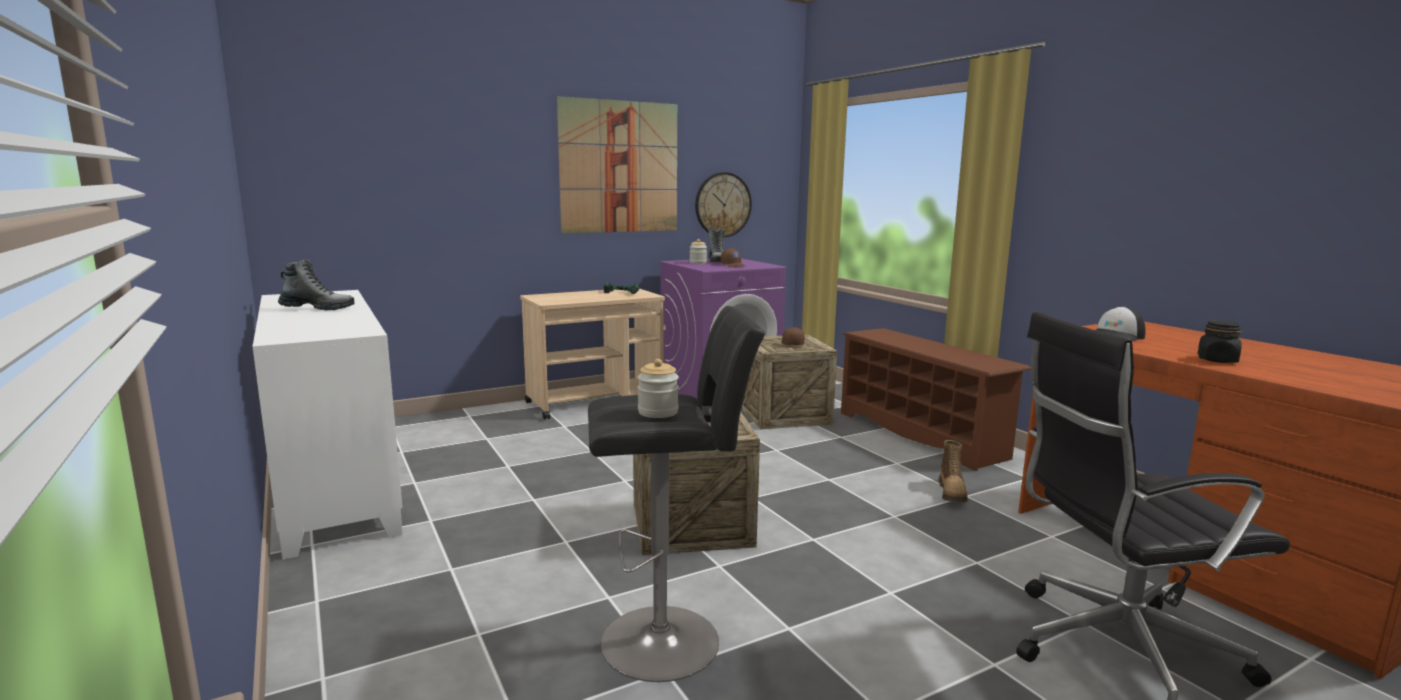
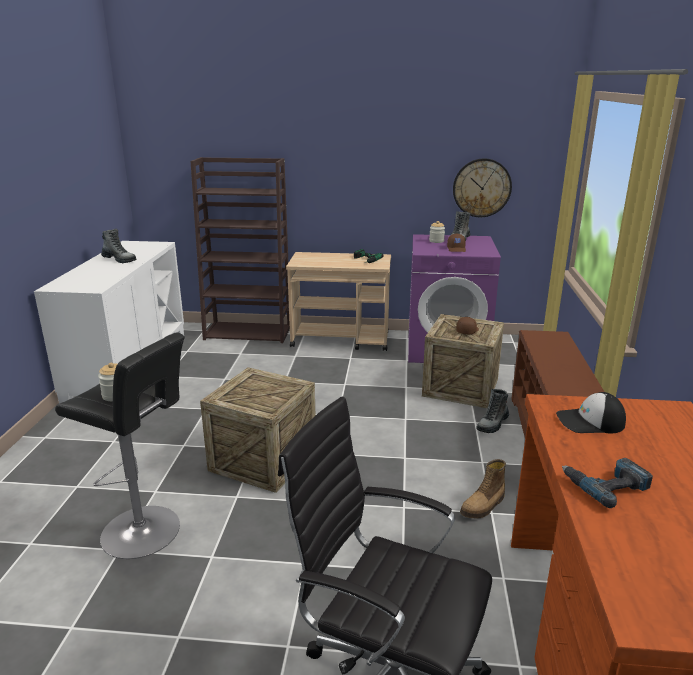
camera: 35 degrees right, 10 degrees up
(464, 417) = (249, 333): none -> brown bookcase
(620, 167) = (382, 154): picture -> none
(857, 434) = (492, 424): none -> boot
(1217, 360) = (605, 484): black jar -> power drill

